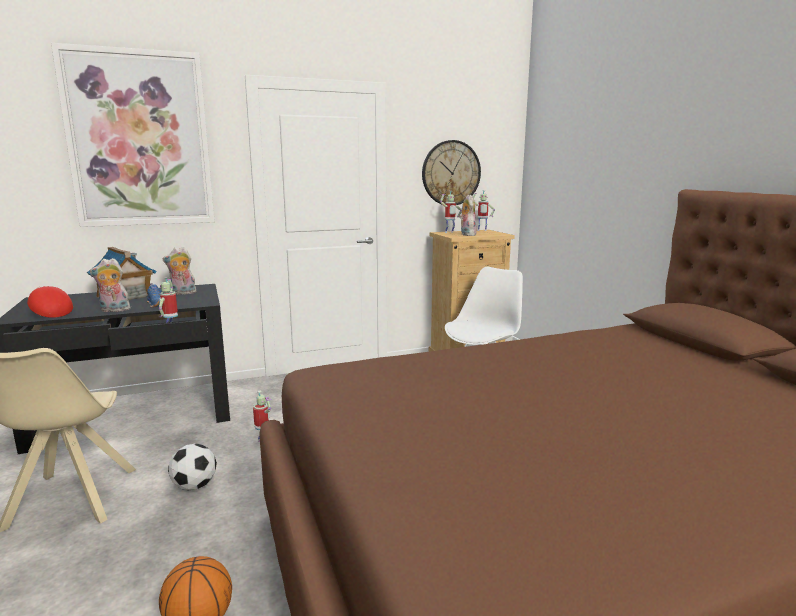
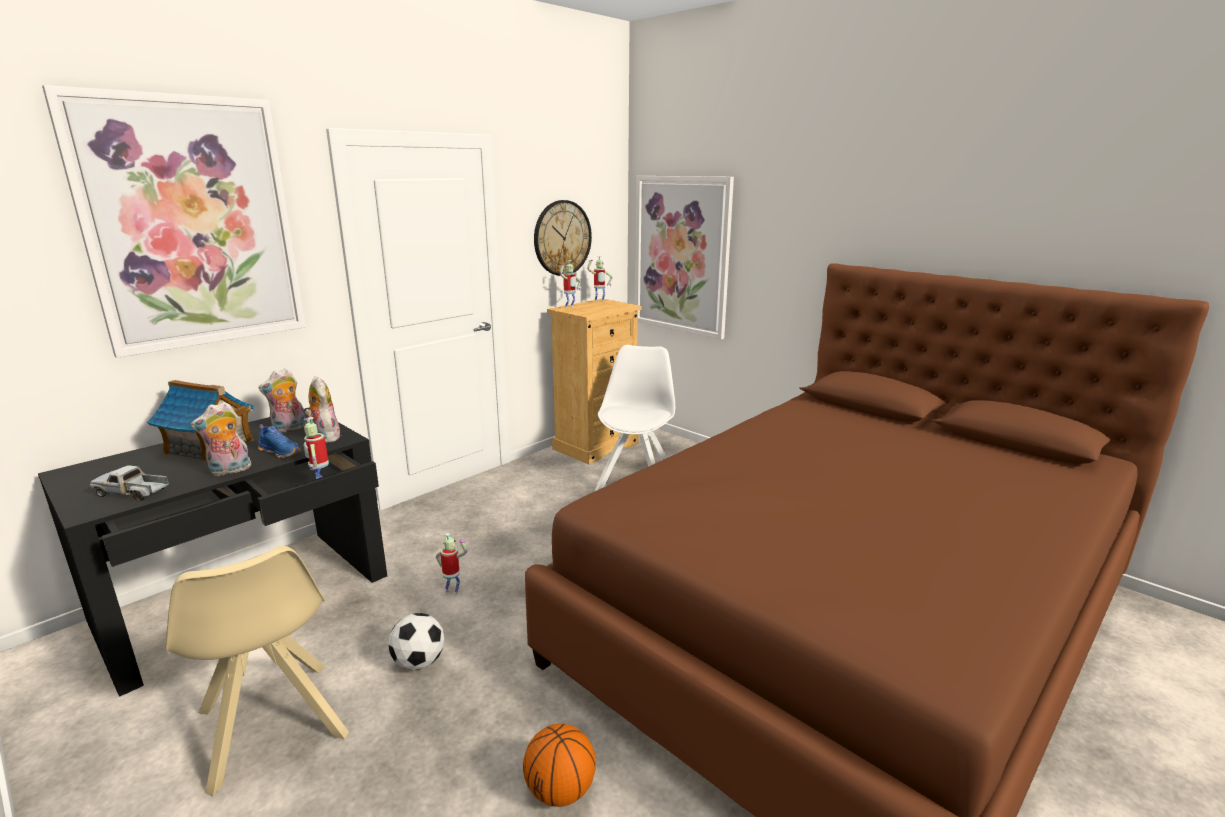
camera: 25 degrees left, 5 degrees up
(49, 313) = (133, 492): red cap -> toy truck
(466, 235) = (593, 310): plush toy -> plush toy (324, 437)
(560, 191) = (681, 255): none -> picture

